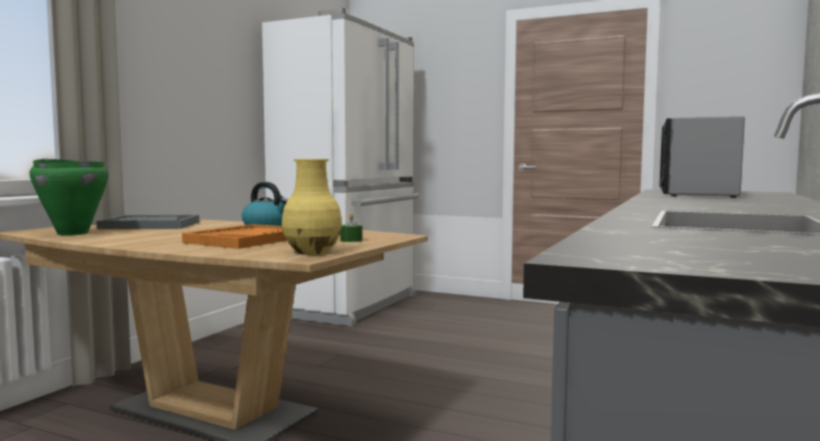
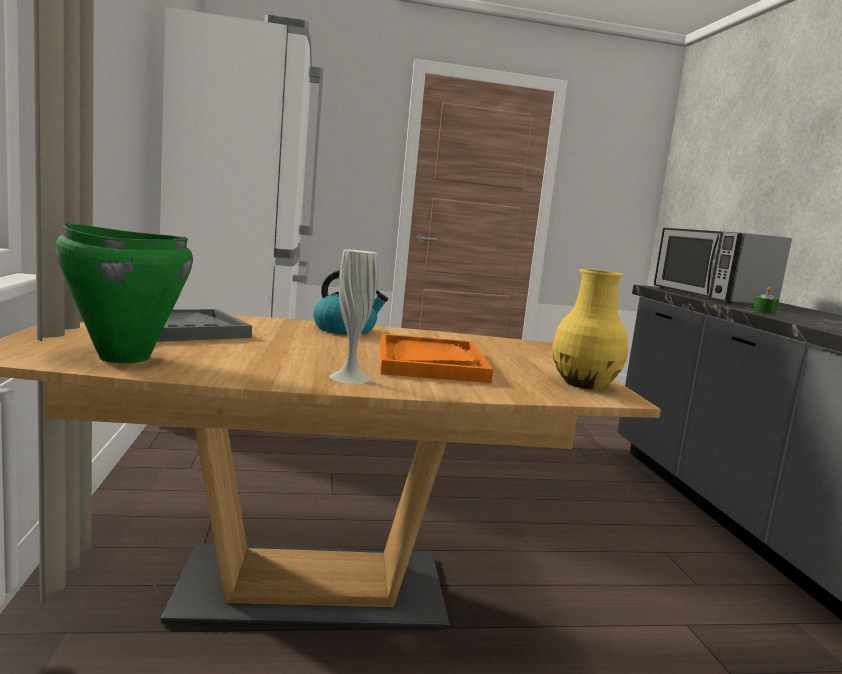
camera: 35 degrees left, 5 degrees up
(155, 243) = (350, 377): none -> white vase
(351, 240) = (533, 357): green candle -> green candle (764, 312)

